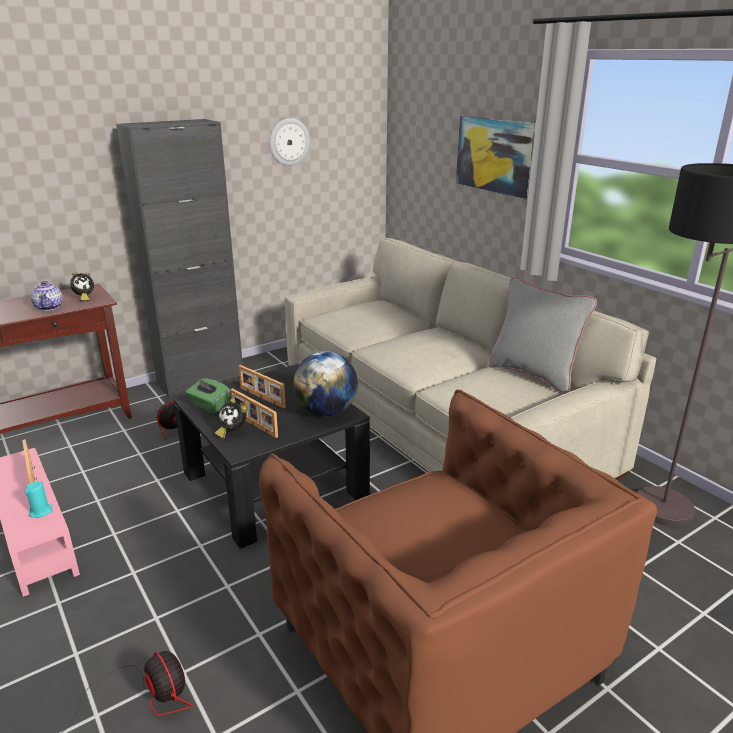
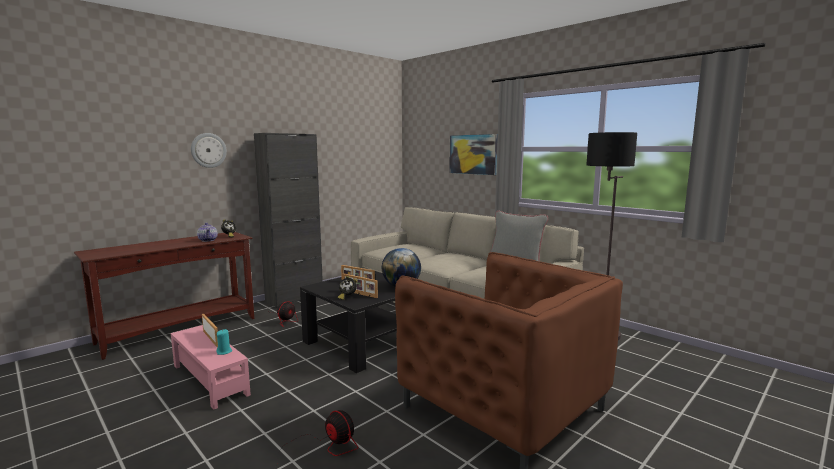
camera: 10 degrees left, 15 degrees down
(209, 406) = (325, 288): green tissue box -> none
(289, 142) = (349, 152): wall clock -> wall clock (208, 150)

